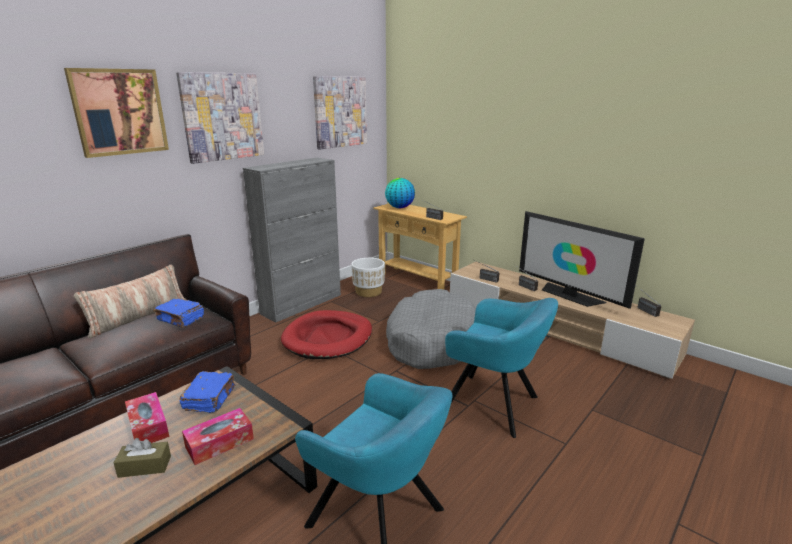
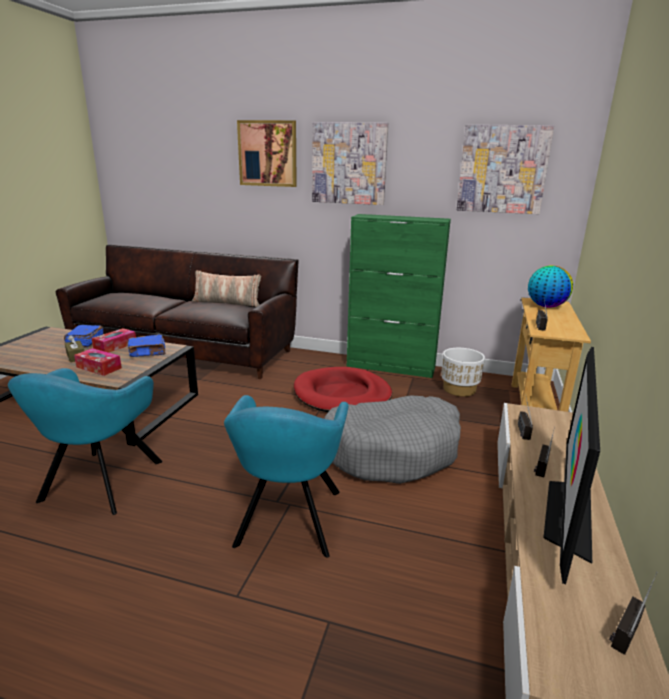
camera: 65 degrees right, 0 degrees up
(181, 319) = (229, 312): blue book -> blue book (85, 342)
(302, 304) = (391, 367): grey cabinet -> green cabinet

